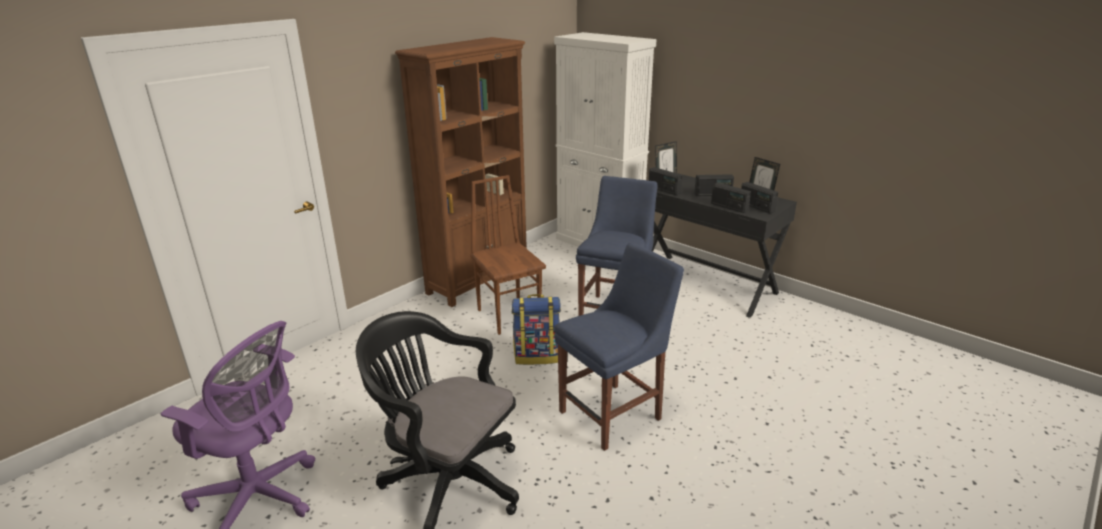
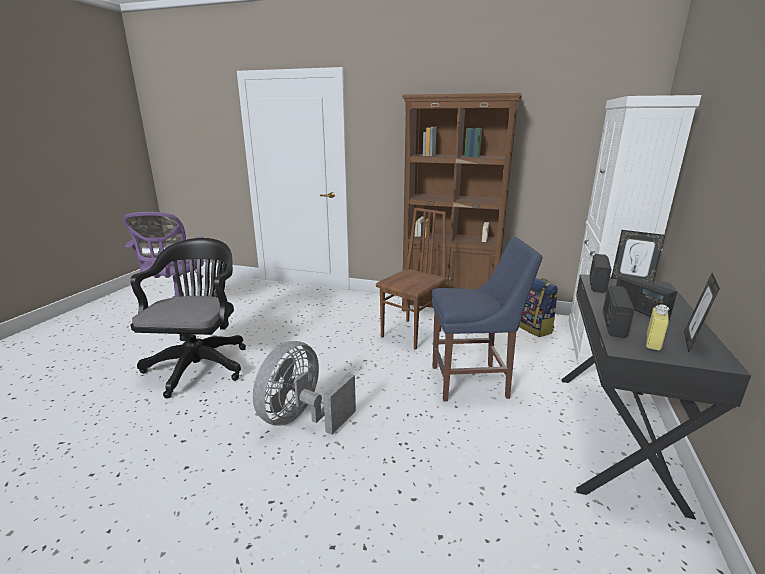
camera: 65 degrees right, 5 degrees down
(537, 356) = (364, 360): backpack -> backpack (534, 328)
(614, 413) = (302, 419): blue chair -> grey fan
(756, 207) = (653, 342): radio -> yellow bottle

